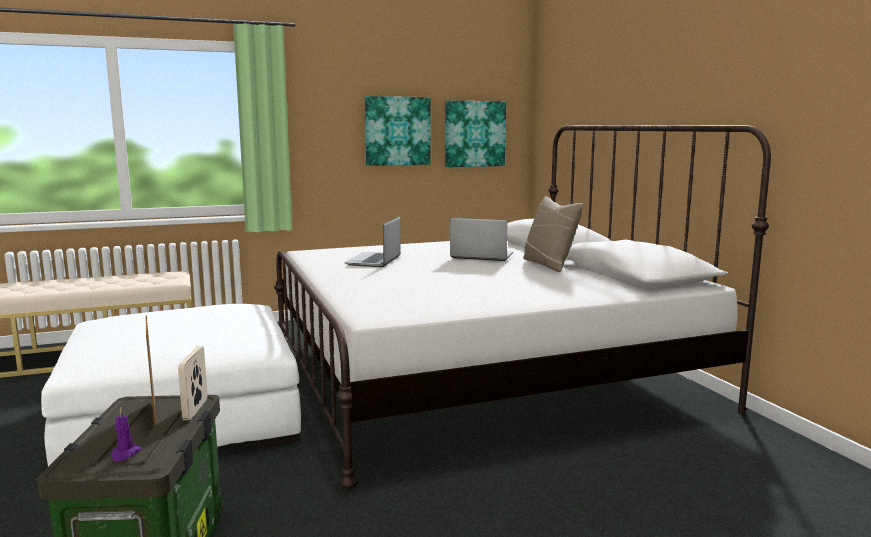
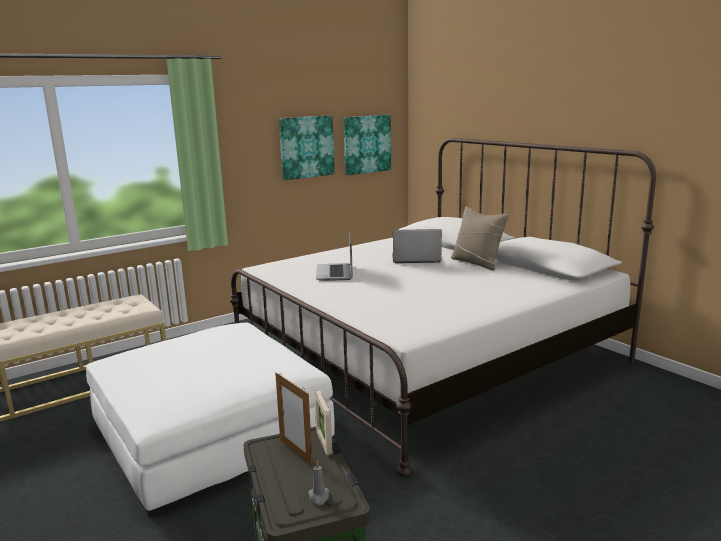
camera: 15 degrees left, 5 degrees up
(124, 454) = (319, 497): purple candle -> grey candle

